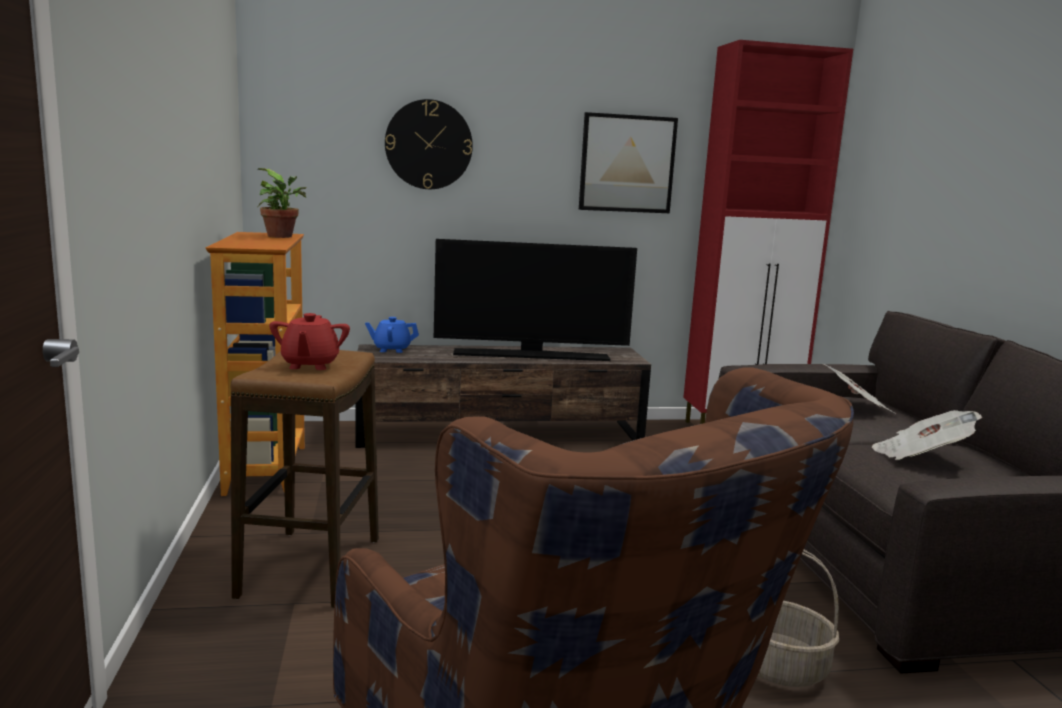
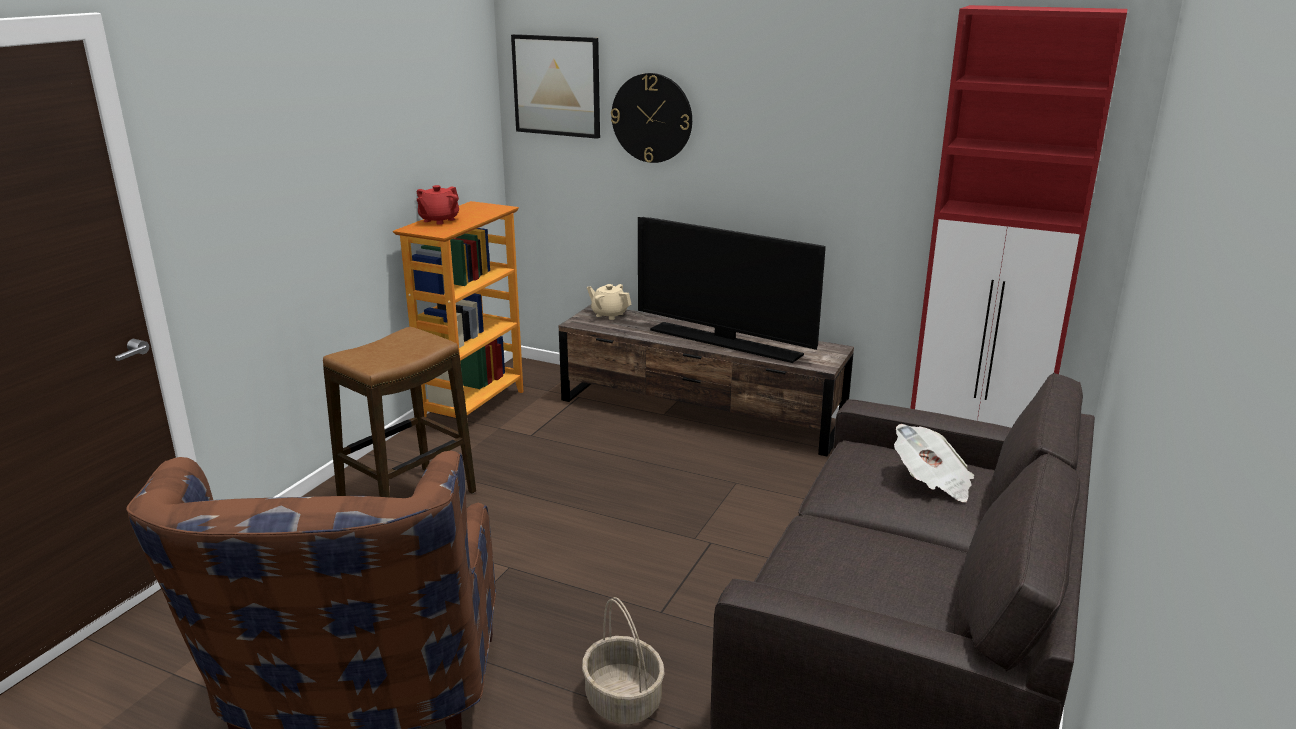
camera: 35 degrees right, 10 degrees up
(282, 237) = (487, 213): potted plant -> none
(310, 365) = (391, 350): red teapot -> red teapot (439, 220)
(391, 349) = (609, 314): blue teapot -> beige teapot
(627, 163) = (856, 143): picture -> picture (557, 86)
(920, 457) = (870, 558): newspaper -> none

